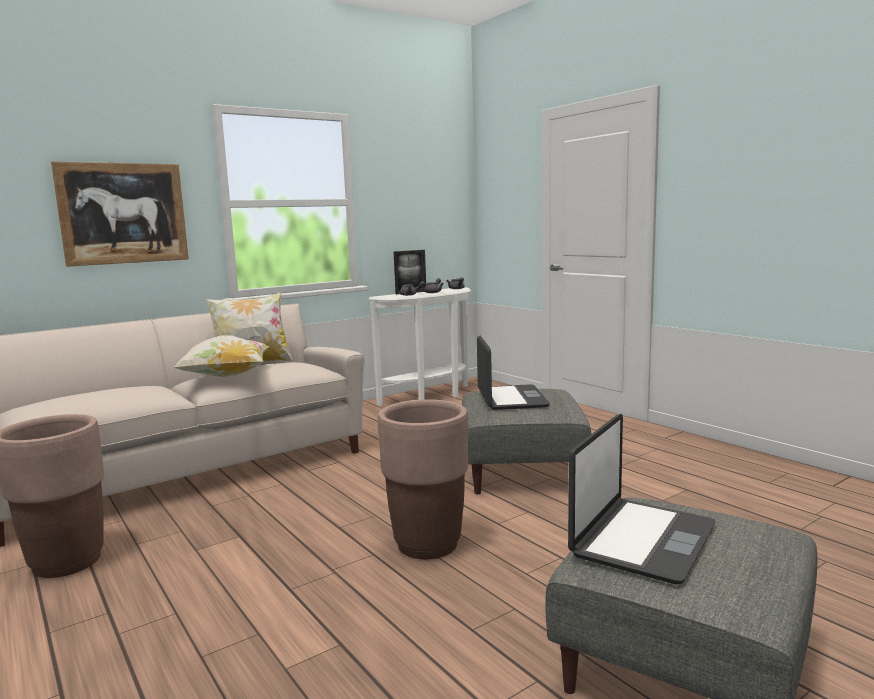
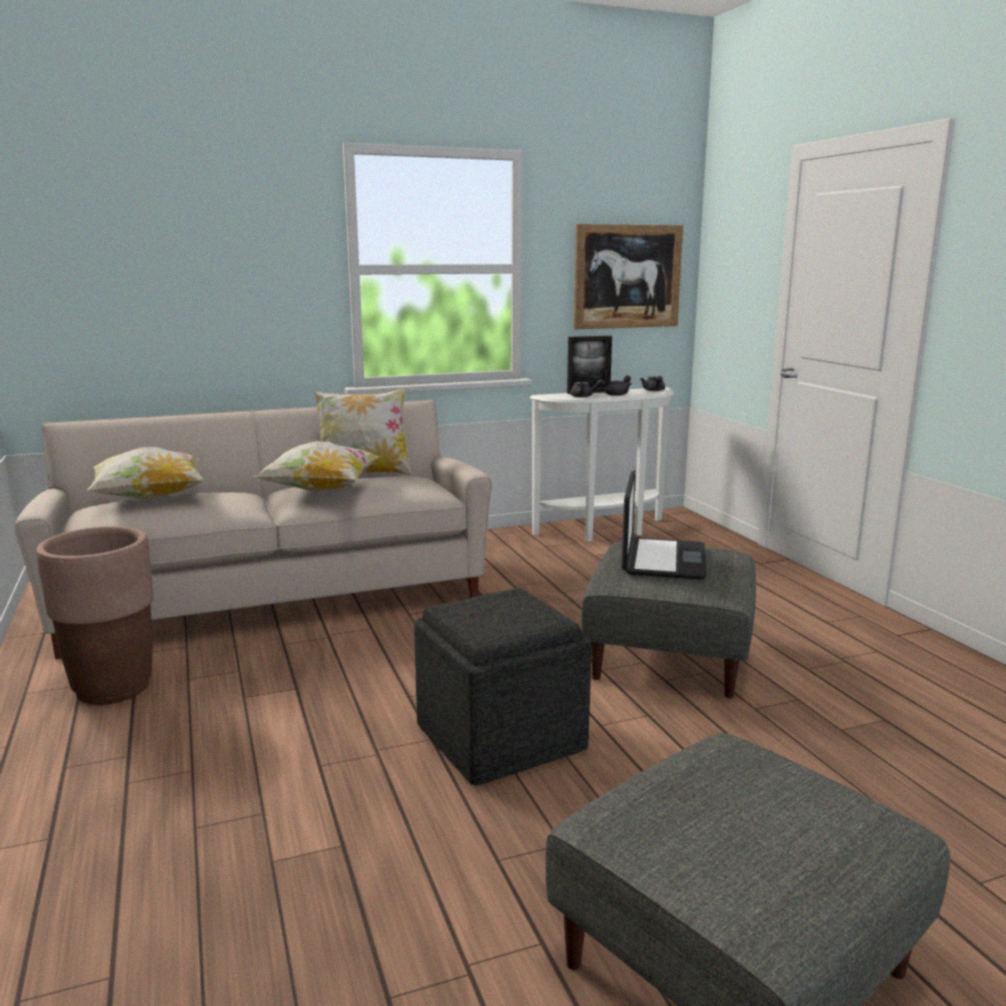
camera: 15 degrees right, 5 degrees up
(74, 395) = (150, 498): none -> pillow
(123, 213) = (231, 280): picture -> picture (627, 276)
(427, 545) = (500, 738): brown planter -> grey ottoman
(641, 540) = (692, 801): laptop -> none

